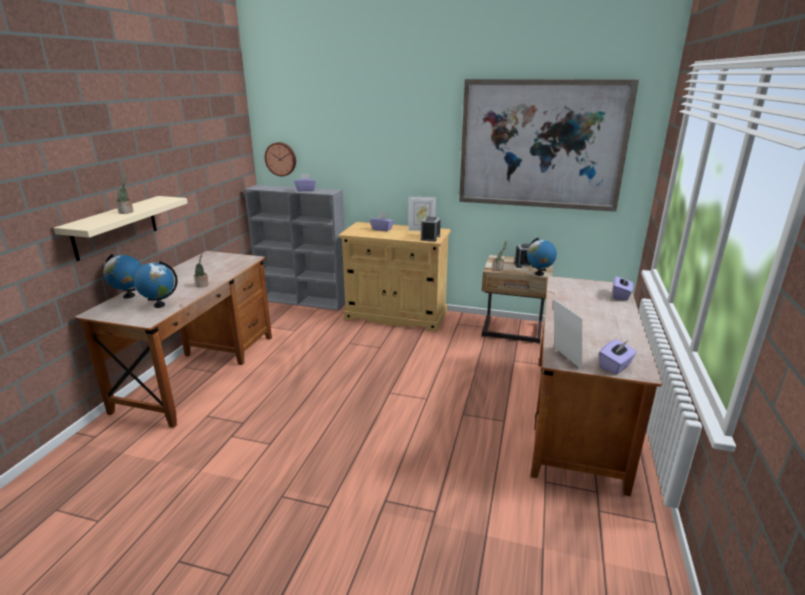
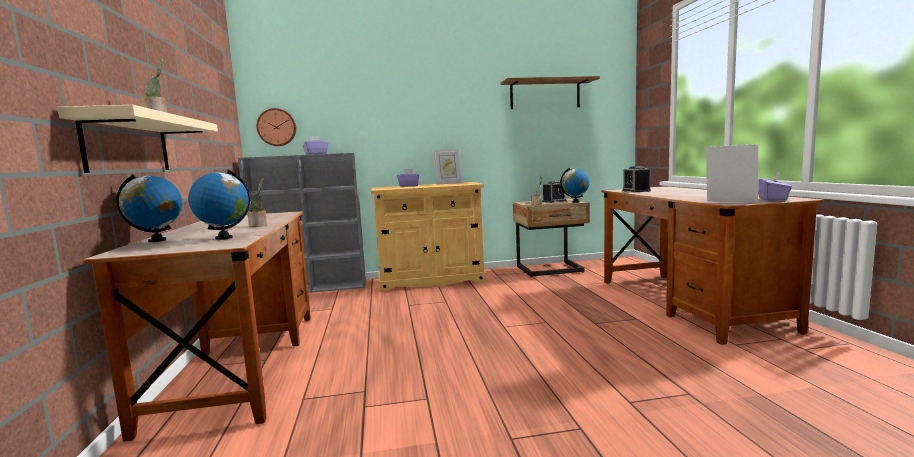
camera: 25 degrees left, 15 degrees down
(430, 238) = (467, 183): alarm clock -> alarm clock (636, 191)
(541, 145) = (545, 95): picture -> shelf
(621, 295) = (677, 188): purple tissue box -> none

